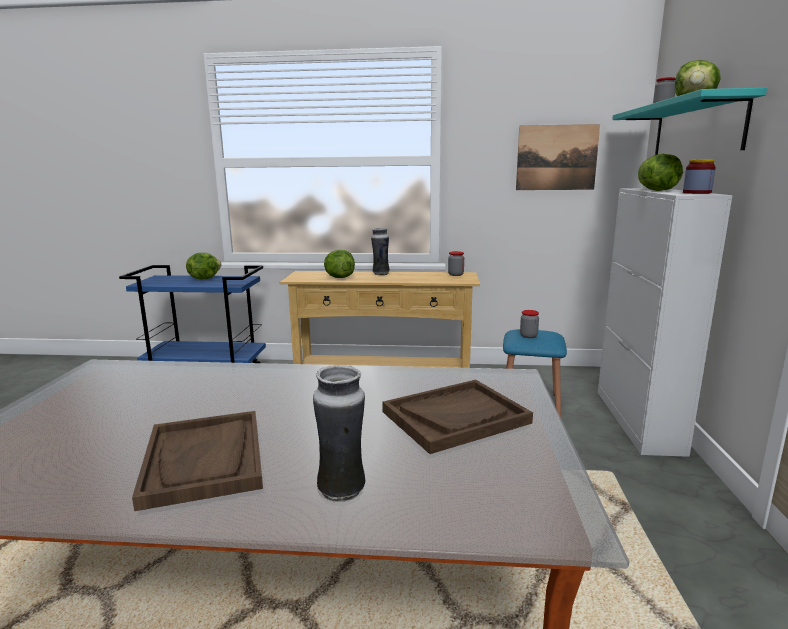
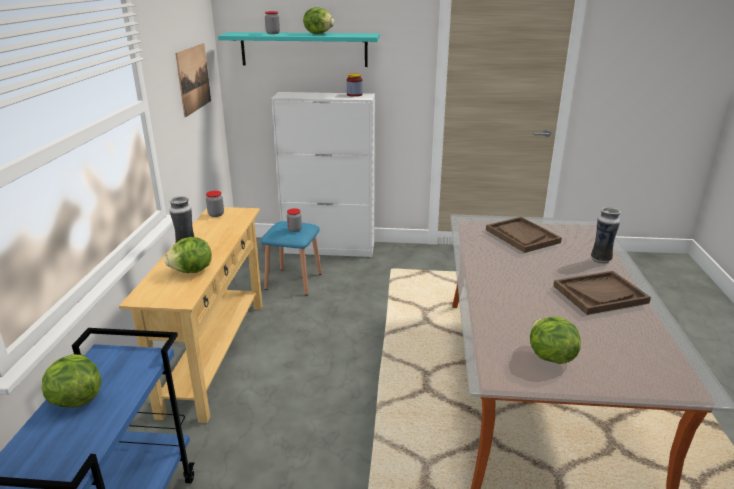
camera: 90 degrees left, 10 degrees up
(658, 190) = (321, 96): lettuce -> lettuce (550, 357)

